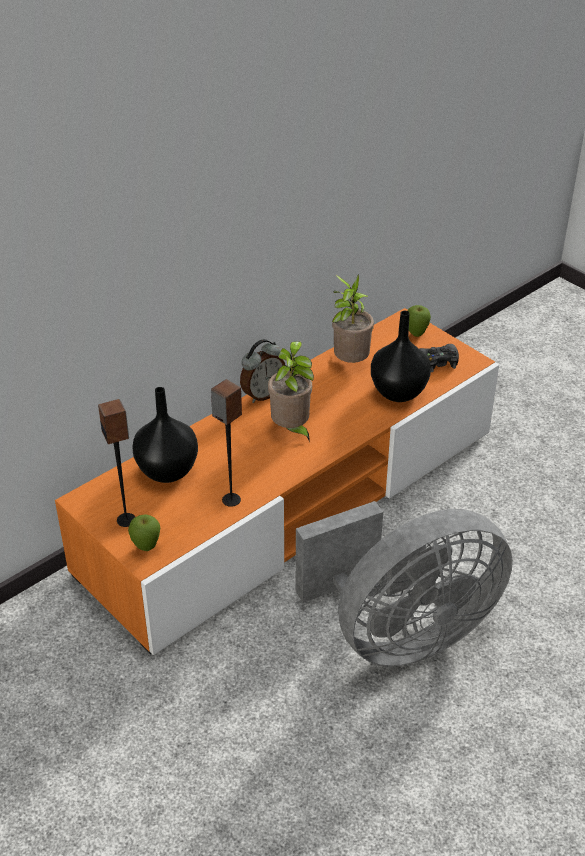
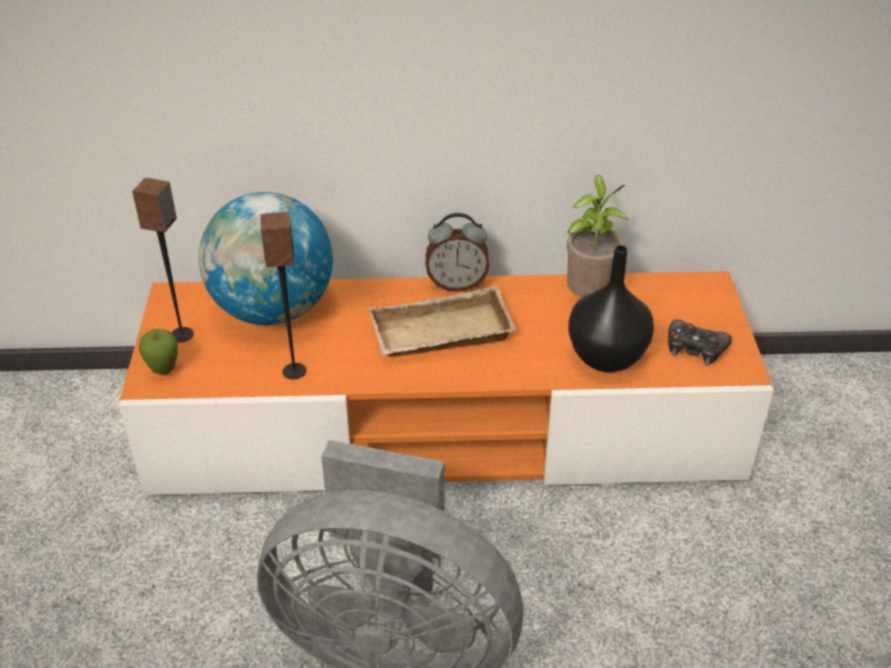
camera: 40 degrees right, 0 degrees up
(167, 472) = (273, 310): black vase -> globe
(291, 430) = (440, 335): potted plant -> beige tray
(416, 334) = (706, 306): apple -> none

